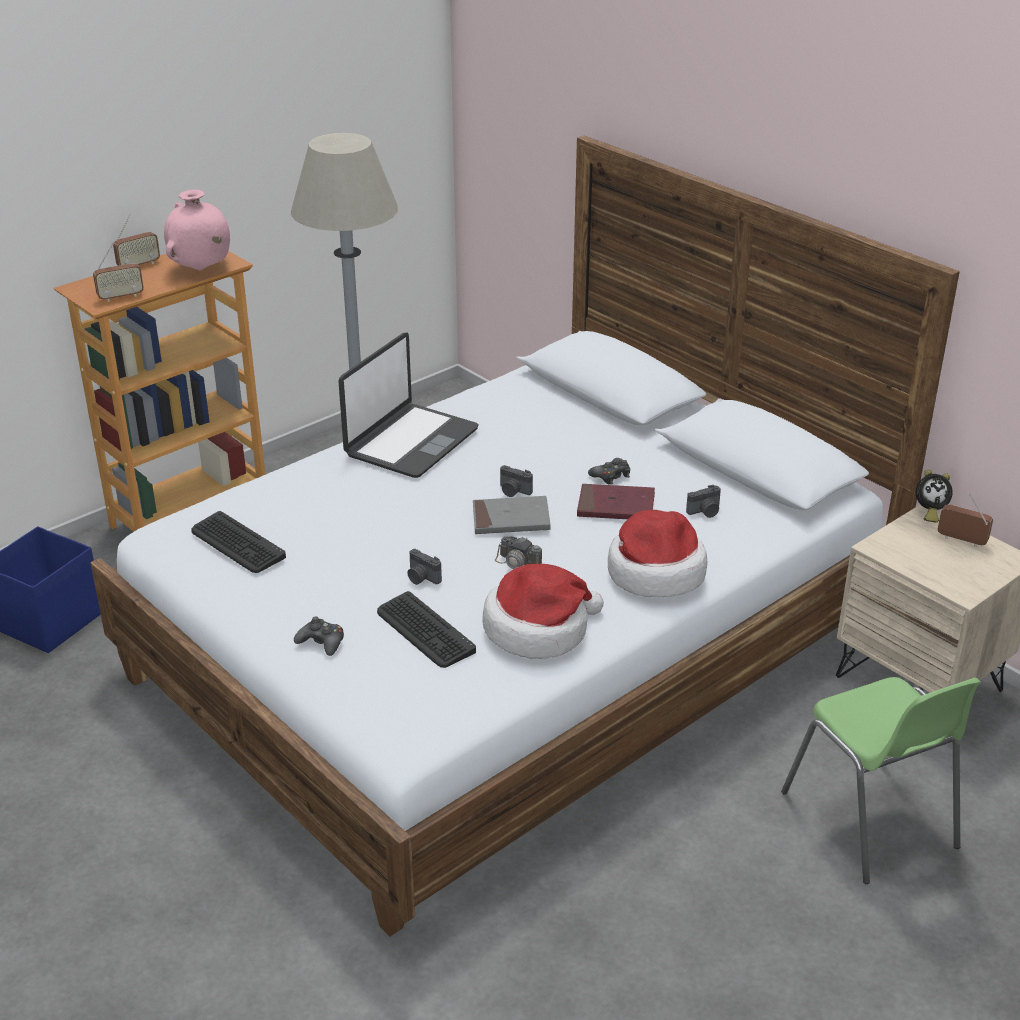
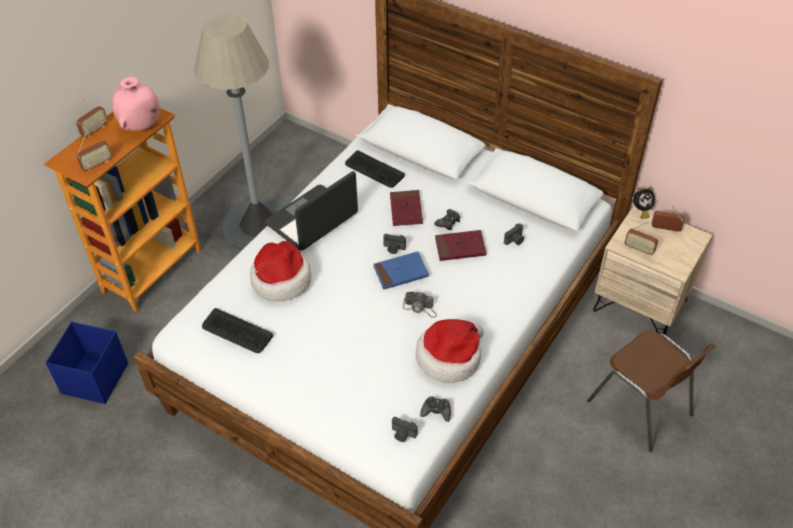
camera: 15 degrees left, 15 degrees up
(321, 642) = (323, 398): black game controller -> black game controller (436, 411)
(410, 442) = (312, 220): laptop -> laptop turned 150 degrees counterclockwise
(422, 578) = (364, 332): camera -> camera (402, 434)
(424, 631) = (382, 374): keyboard -> keyboard (374, 170)
(511, 519) = (401, 272): grey book -> blue book
(553, 452) = (406, 210): none -> red book
(654, 572) = (502, 296): hat -> hat (280, 279)
(870, 821) = (641, 408): green chair -> brown chair
(906, 557) = (639, 249): none -> radio

